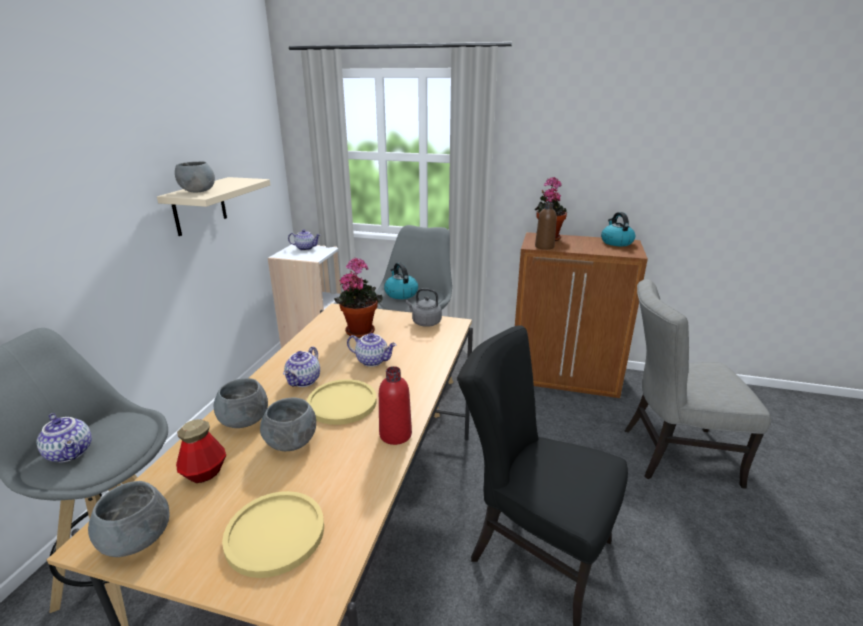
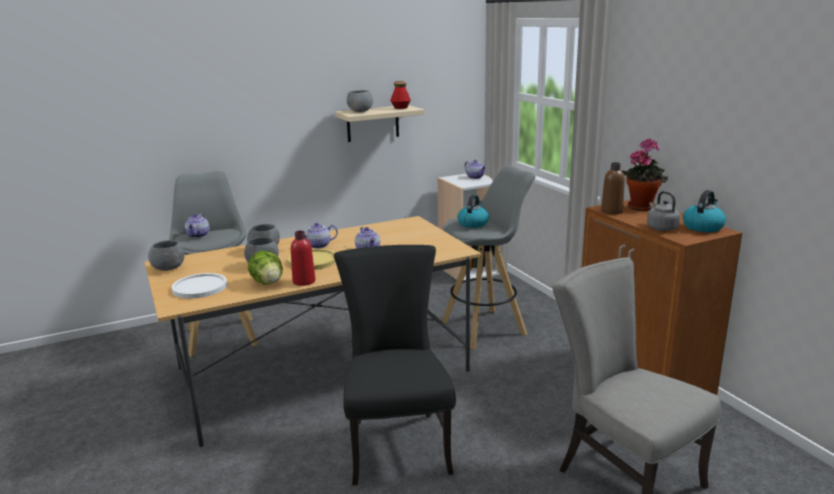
camera: 50 degrees right, 5 degrees down
(205, 473) = (218, 260): bottle -> bottle (400, 108)
(275, 534) = (200, 287): yellow plate -> white plate
(357, 463) = (268, 283): none -> lettuce
(360, 330) = (398, 234): potted plant -> none
(425, 322) = (445, 244): grey kettle -> grey kettle (661, 228)

